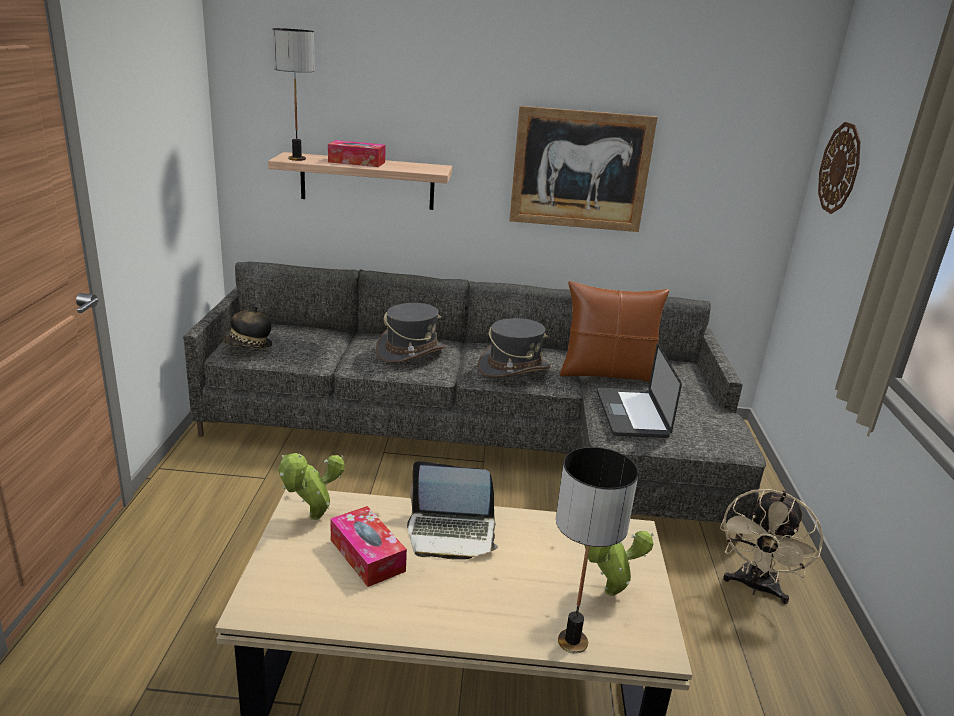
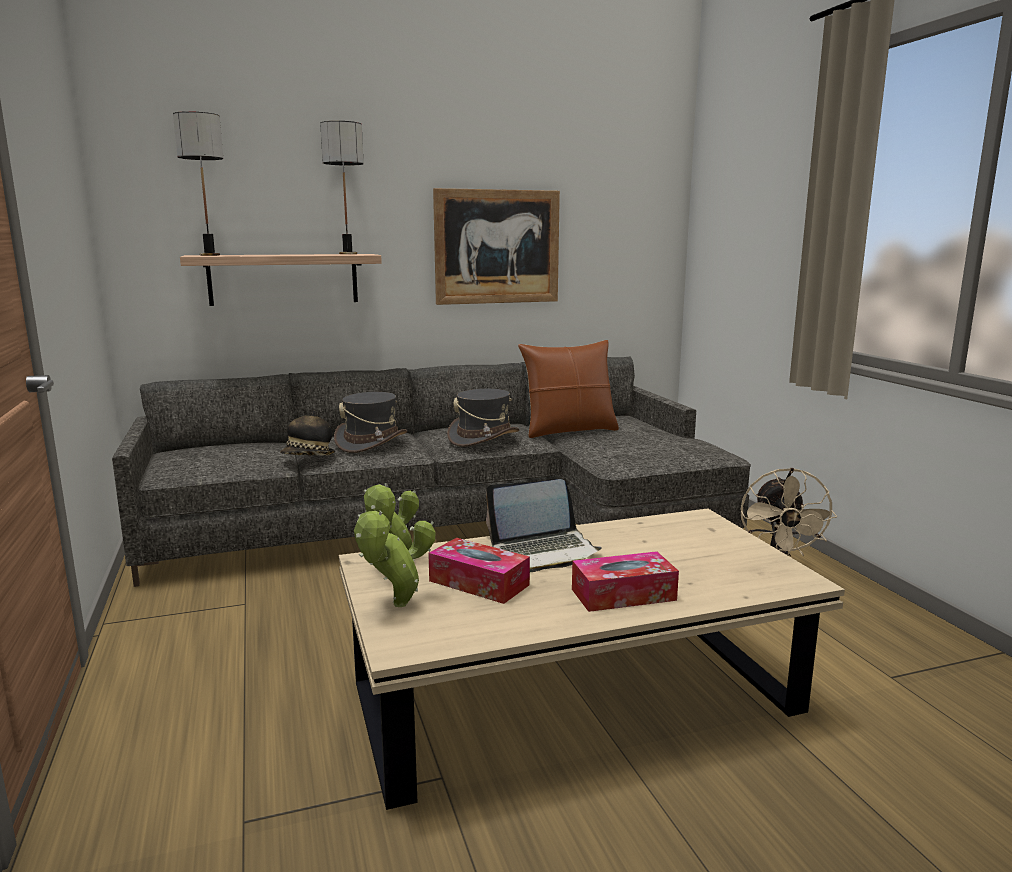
camera: 20 degrees left, 10 degrees down
(248, 346) = (186, 465): hat -> hat (308, 457)
(357, 162) = (276, 254): tissue box -> tissue box (623, 594)
(572, 641) = (729, 593): table lamp -> table lamp (348, 254)
(606, 593) = (722, 558): potted plant -> potted plant (396, 606)
(631, 414) = (617, 450): laptop -> none
(840, 168) = (724, 214): wall clock -> none

